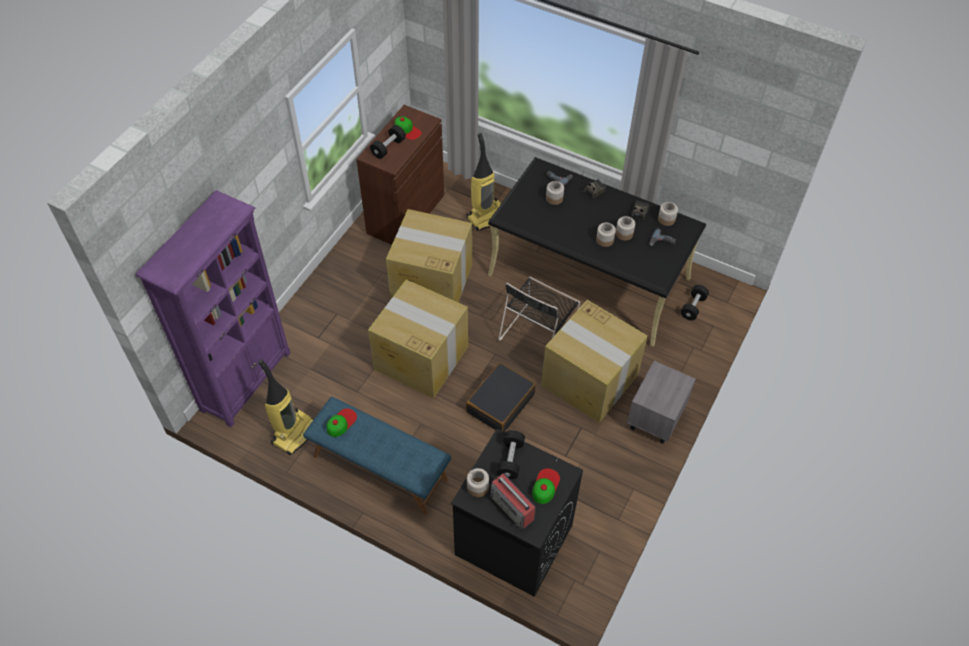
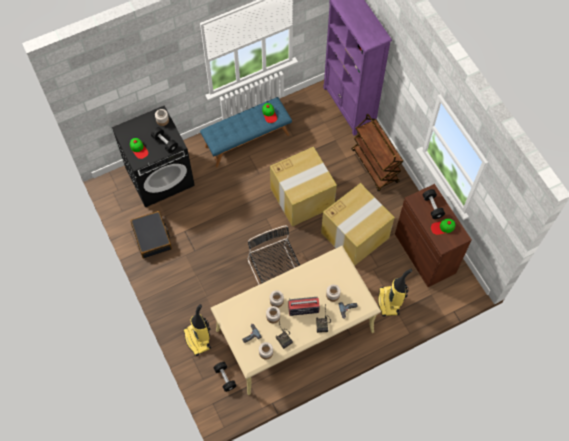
camera: 125 degrees right, 10 degrees up
(293, 433) = (298, 113): vacuum cleaner -> vacuum cleaner (198, 339)
(322, 309) = (375, 166): none -> brown cart
(500, 403) = (242, 220): black suitcase -> black suitcase (152, 237)
(512, 508) = (140, 128): radio -> radio (303, 309)
(589, 277) = (294, 331): black desk -> beige desk
(590, 381) = (219, 277): cardboard box -> none
(655, 419) = (169, 293): grey nightstand -> none

